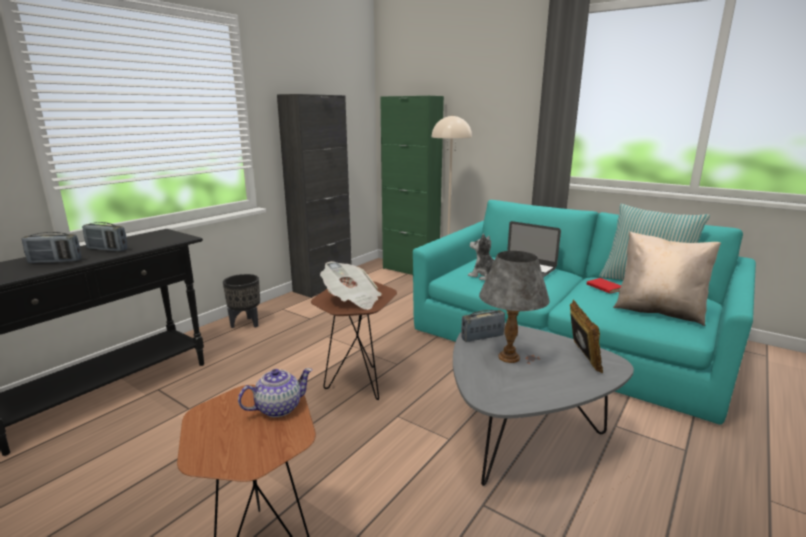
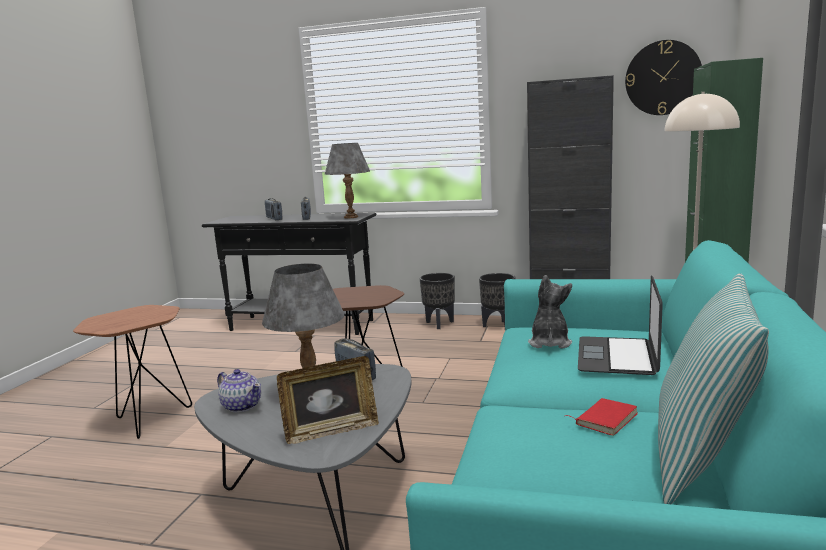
camera: 70 degrees right, 5 degrees down
(169, 236) = (350, 217): none -> grey table lamp
(278, 408) = (147, 319): teapot -> teapot (242, 406)
(290, 305) = (498, 326): none -> black planter
(348, 99) = (663, 78): none -> wall clock
(352, 300) = (344, 297): newspaper -> none
(658, 311) = (545, 477): beige pillow -> none

